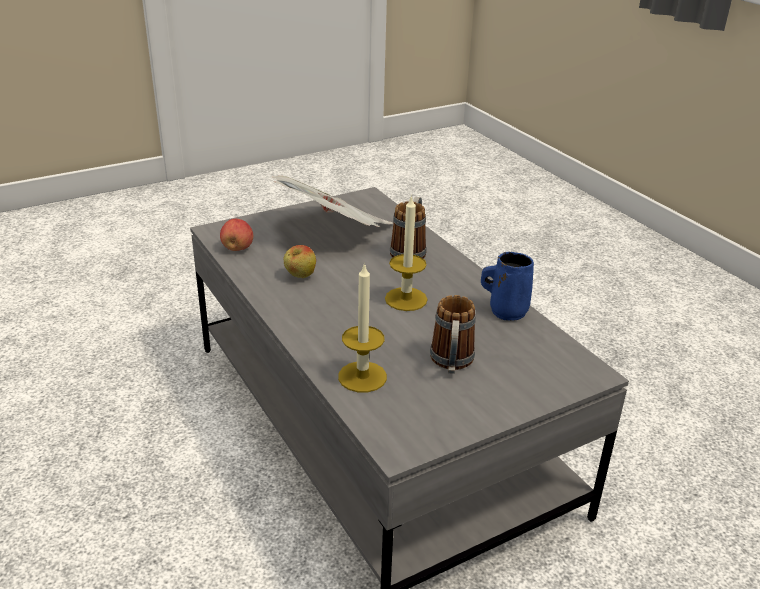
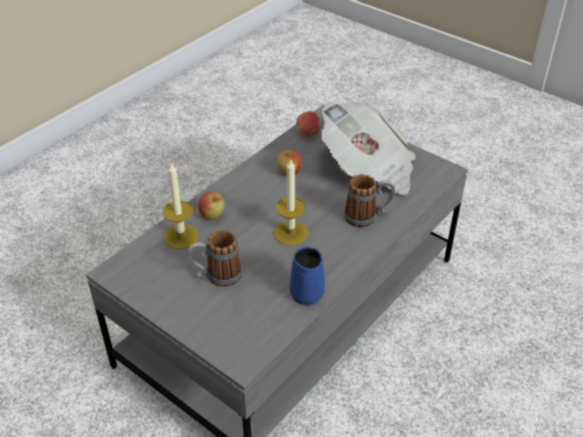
camera: 70 degrees right, 10 degrees up
(340, 345) = (212, 216): none -> apple

